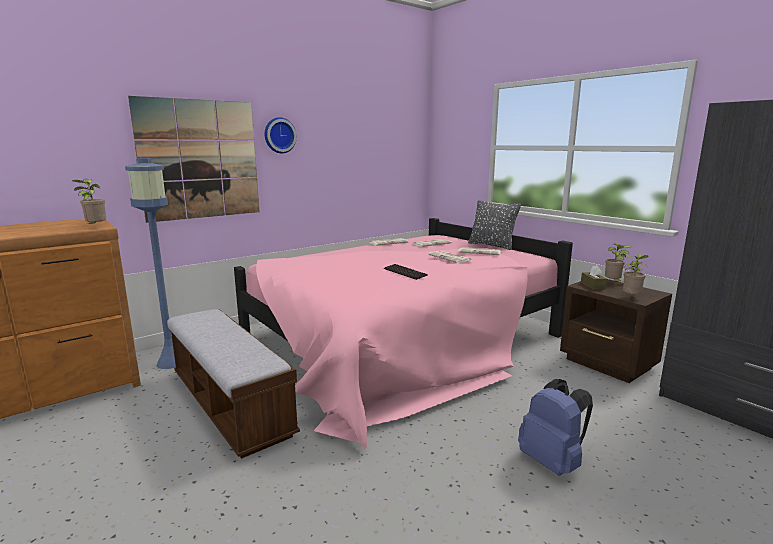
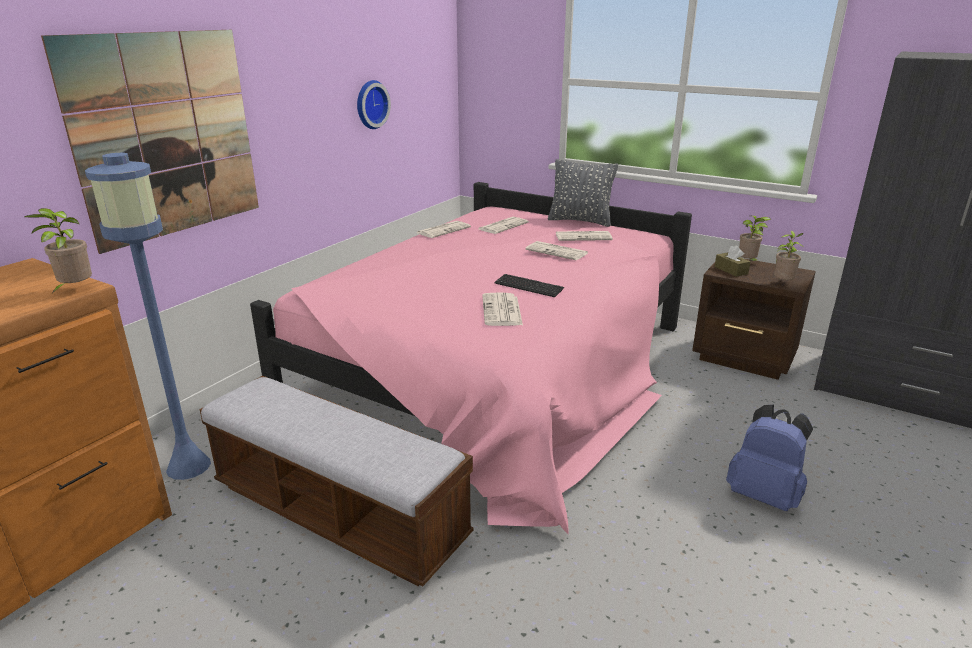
camera: 20 degrees left, 10 degrees up
(279, 135) = (274, 80): wall clock -> wall clock (370, 104)
(370, 282) = (502, 311): none -> newspaper

